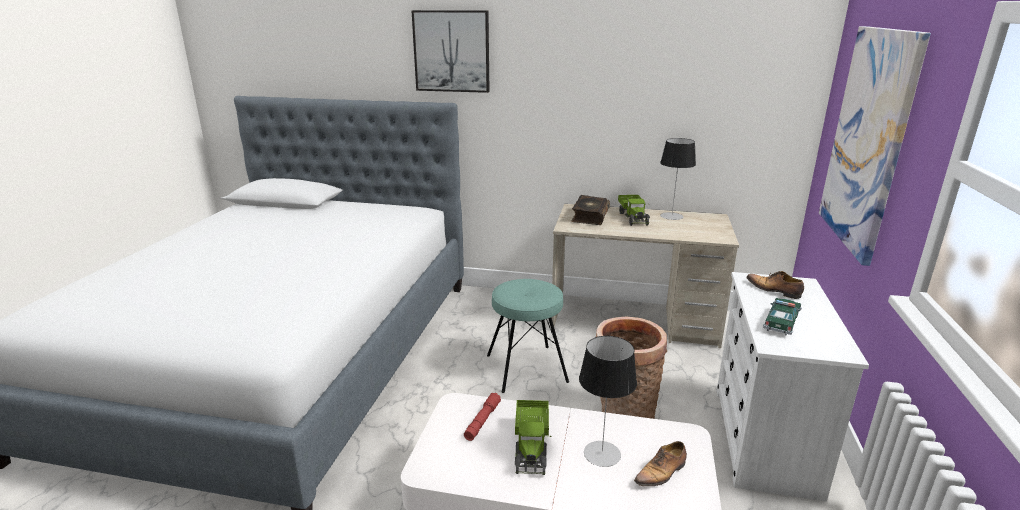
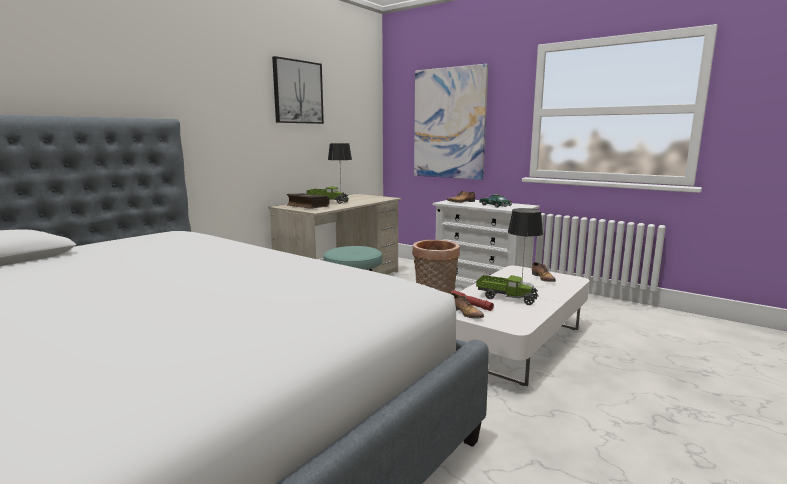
camera: 65 degrees left, 10 degrees down
(450, 422) = (465, 313): none -> shoe
(452, 51) = (157, 68): picture -> picture (298, 92)

